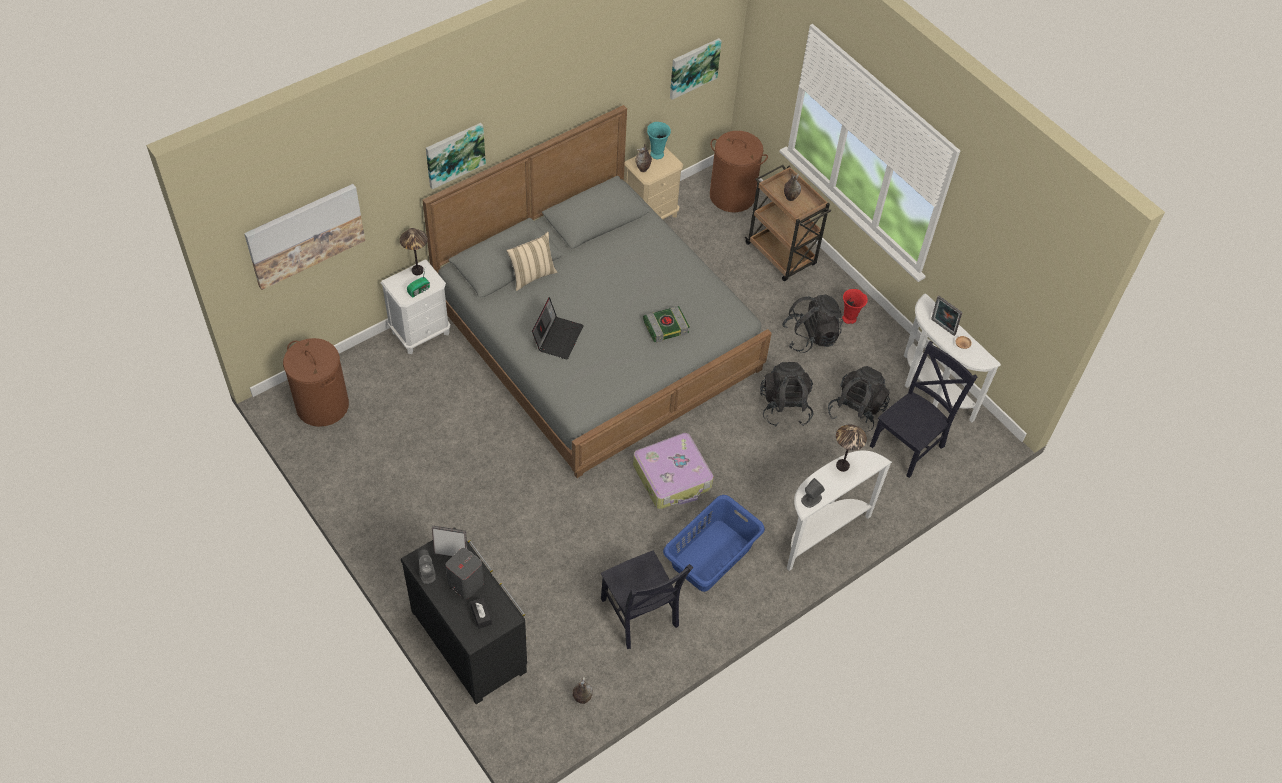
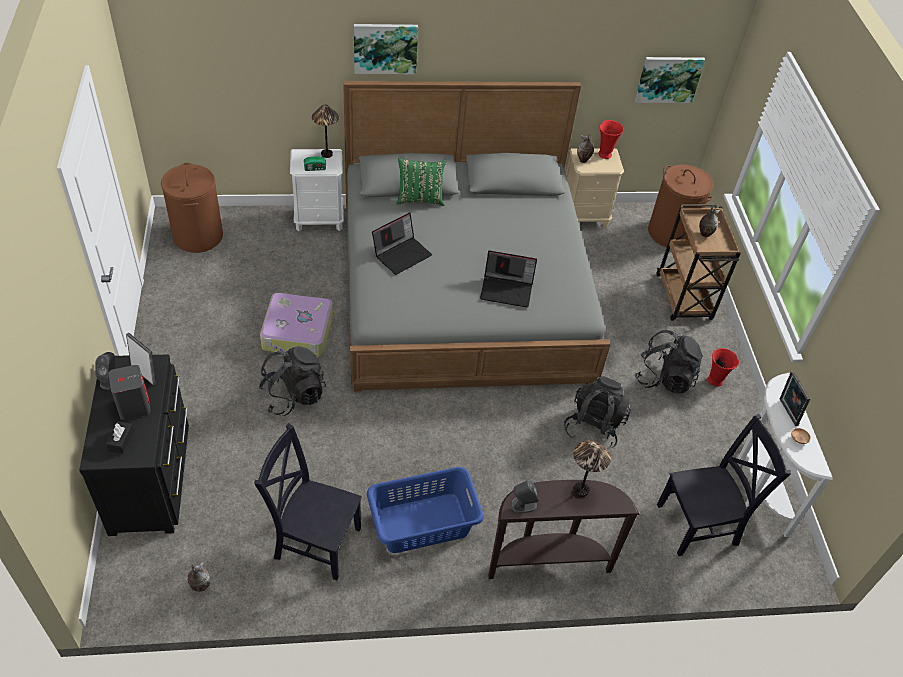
camera: 30 degrees right, 5 degrees down
(305, 235) = (216, 59): picture -> none
(532, 275) = (420, 199): beige pillow -> green pillow
(640, 615) = (314, 541): black chair -> black chair turned 105 degrees clockwise
(656, 154) = (605, 154): turquoise vase -> red vase
(666, 326) = (507, 289): book -> laptop
(673, 477) = (440, 434): suitcase -> suitcase (298, 333)
(820, 533) = (547, 560): white console table -> brown console table
(856, 411) = (664, 466): black backpack -> black backpack (293, 395)

